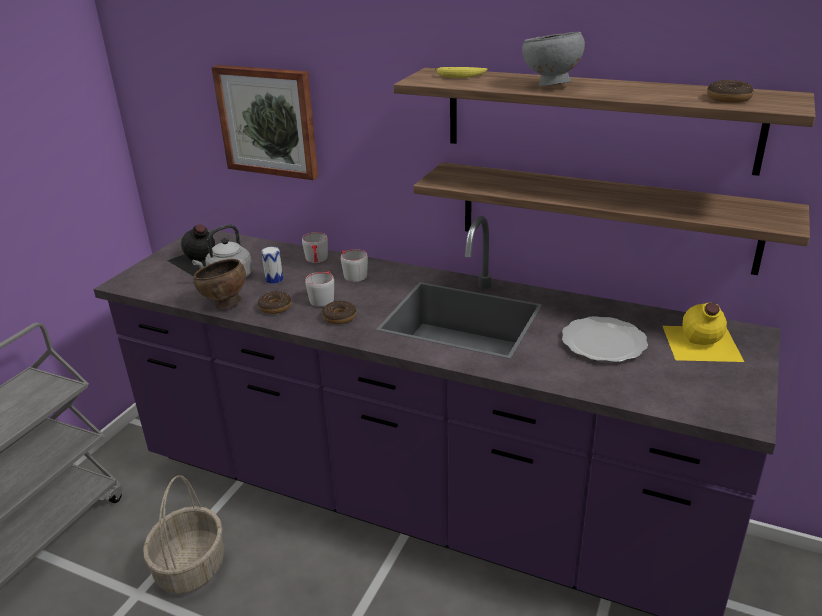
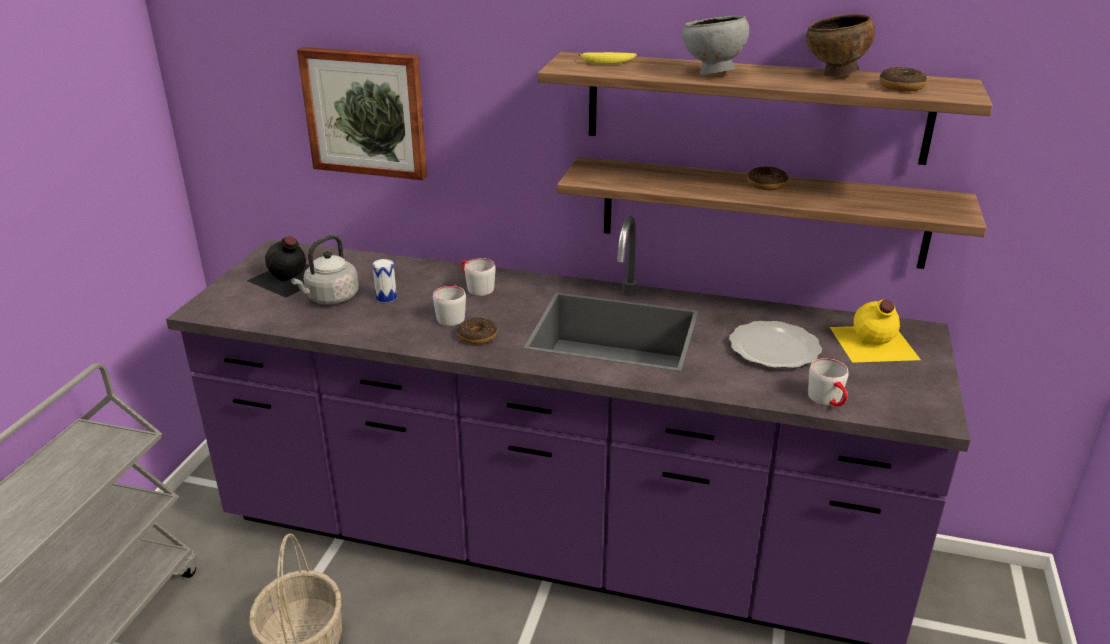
camera: 10 degrees left, 0 degrees up
(225, 305) = (337, 329): brown bowl -> brown bowl (834, 75)
(275, 307) = (398, 329): donut -> donut (766, 185)
(317, 260) = (429, 273): grey mug -> grey mug (829, 401)

